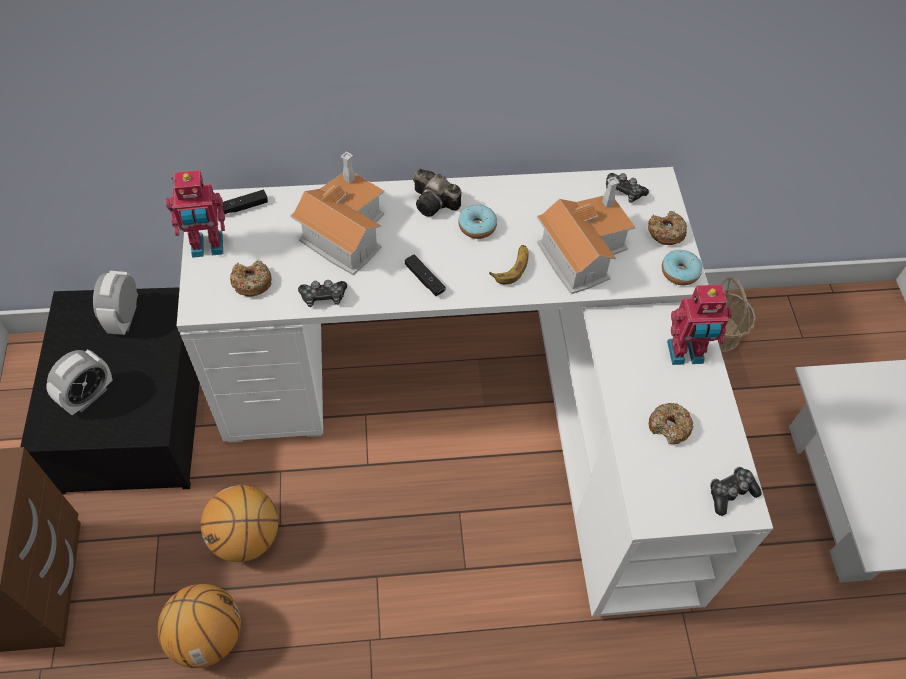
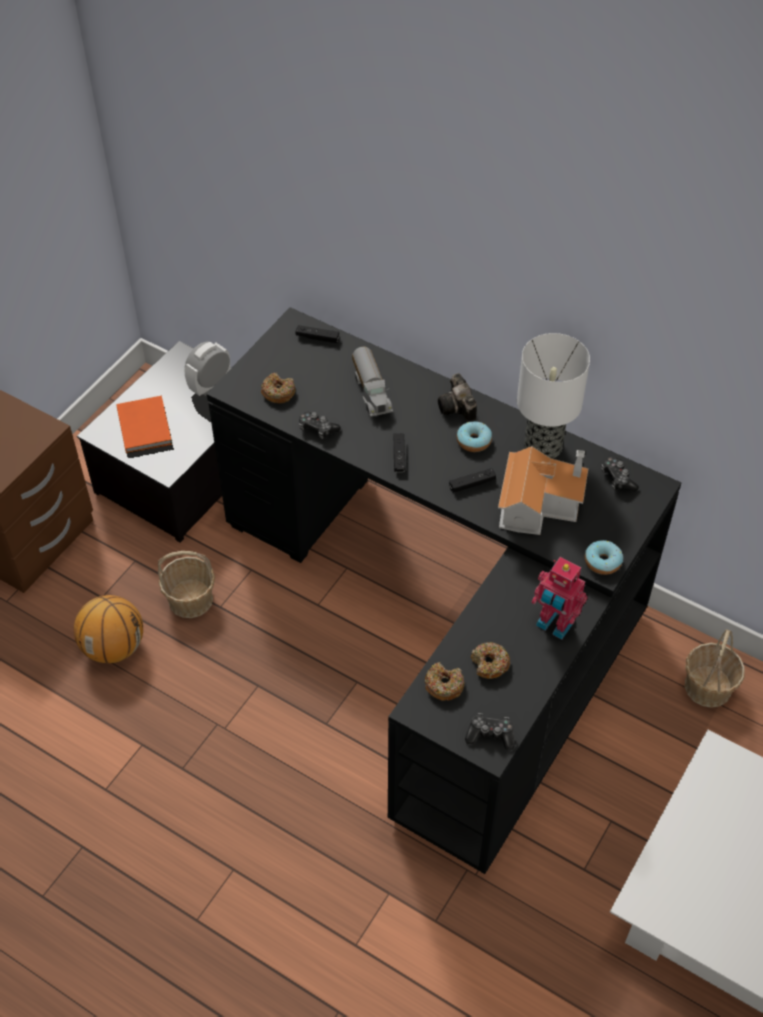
camera: 40 degrees right, 5 degrees down
(88, 396) = (145, 425): alarm clock -> orange book
(207, 247) = (270, 353): toy robot -> none
(246, 537) = (191, 599): basketball -> basket
(344, 231) = (372, 392): toy house -> toy truck
(485, 406) = (446, 619): white desk -> black desk
(512, 267) = (472, 484): banana -> black game controller
(537, 198) = (541, 446): none -> table lamp
(666, 232) = (621, 527): donut -> donut (443, 685)

